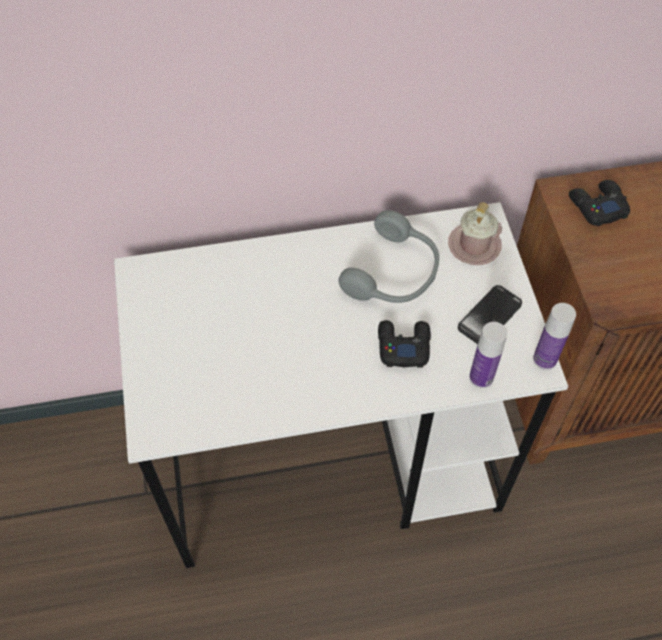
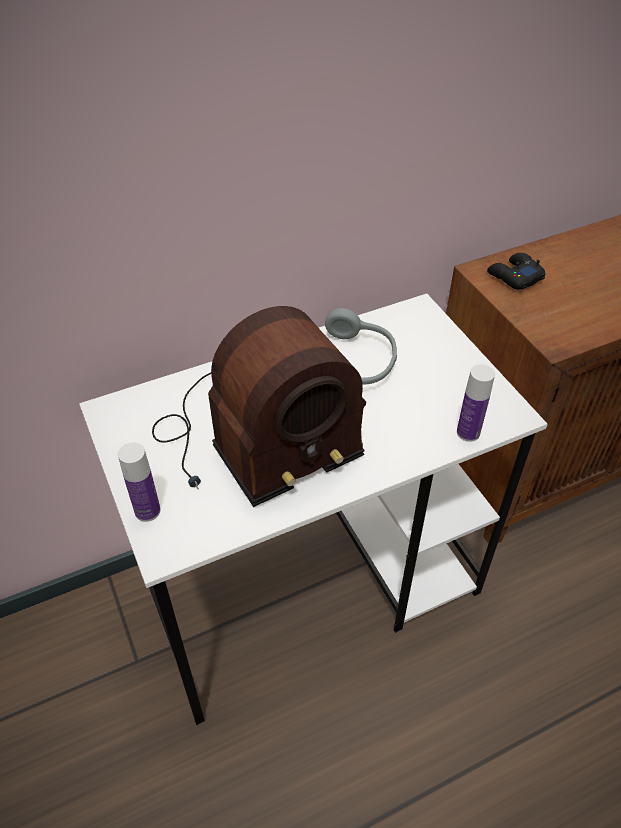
camera: 15 degrees left, 10 degrees down
(266, 337) = (253, 440): none -> radio
(403, 346) = (386, 421): black game controller -> none
(474, 245) = (418, 329): pink mug -> none
(489, 316) = (454, 382): phone -> none
(545, 359) = (518, 406): bottle -> bottle (147, 511)

